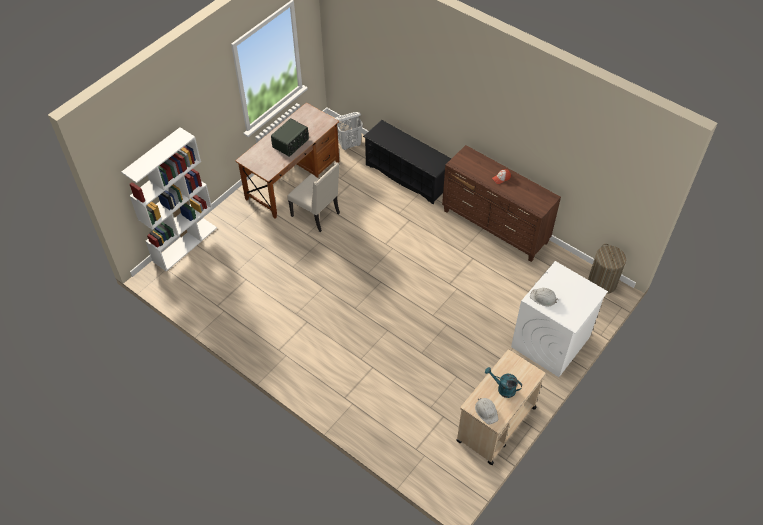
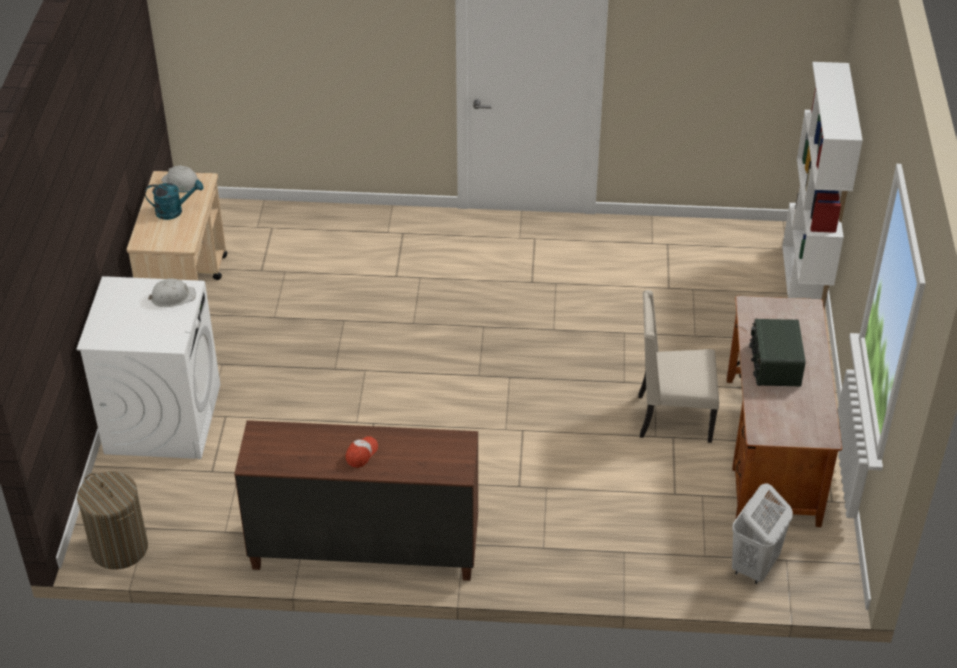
camera: 145 degrees right, 10 degrees down
(407, 176) = (593, 561): black shoe rack -> none

